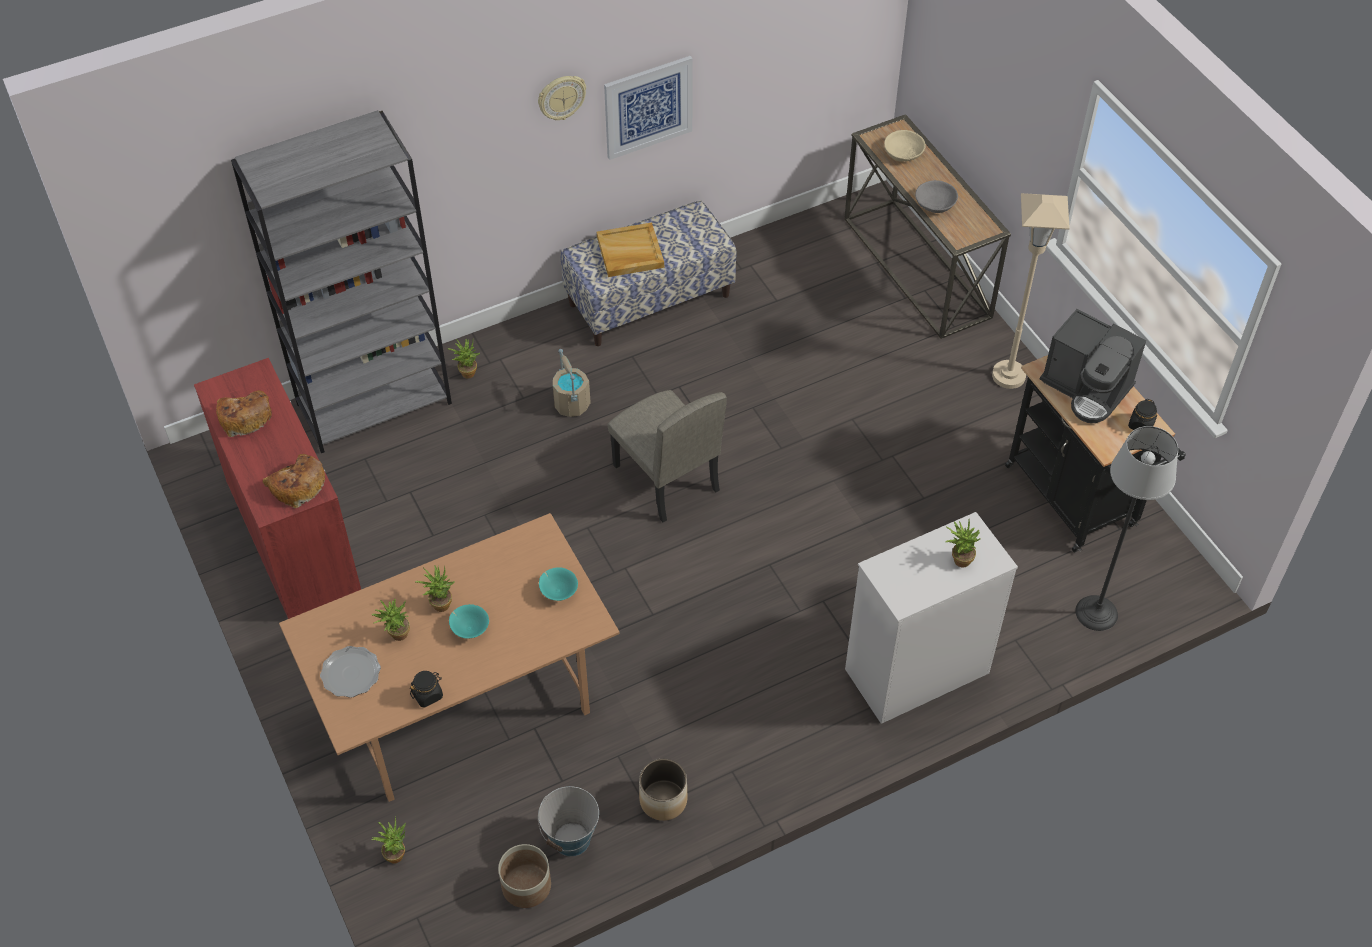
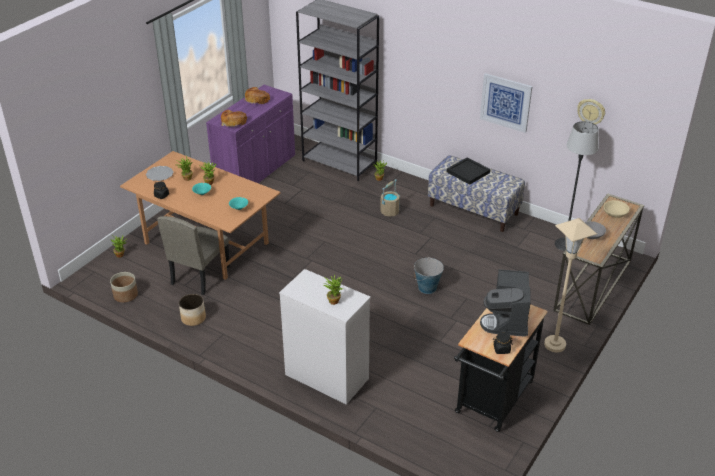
camera: 60 degrees right, 15 degrees down
(293, 536) = (255, 171): red cabinet -> purple cabinet
(561, 97) = (463, 66): wall clock -> wall clock (591, 112)
(571, 839) = (156, 299): bucket -> bucket (427, 288)
(629, 252) = (467, 172): beige tray -> black tray
(665, 478) = (373, 253): beige chair -> beige chair (200, 275)
(1097, 612) = (421, 435): floor lamp -> floor lamp (565, 244)

